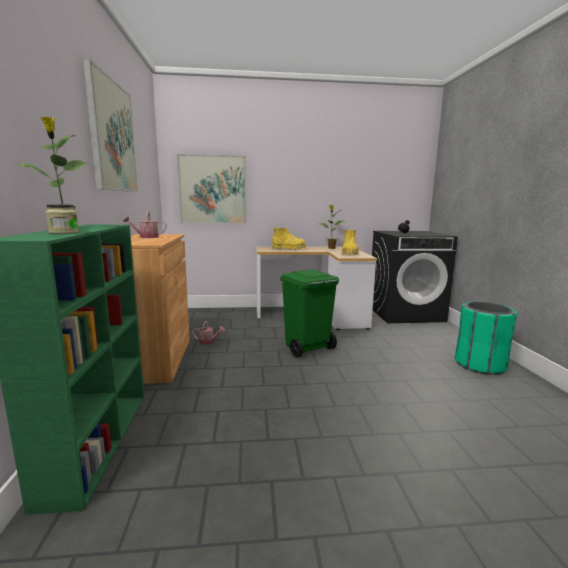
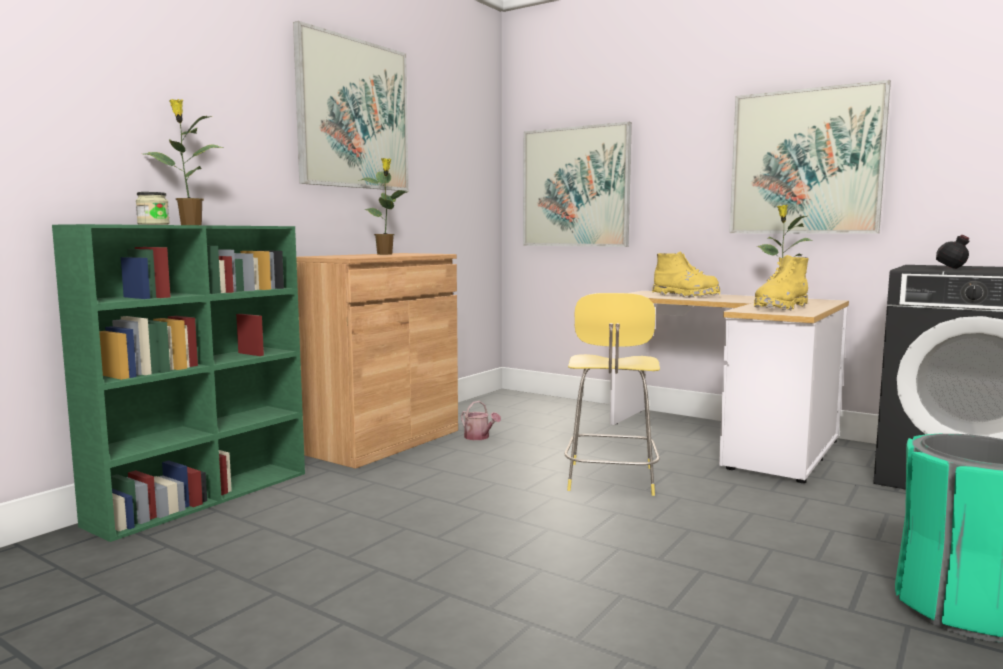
camera: 40 degrees right, 5 degrees down
(146, 237) = (385, 254): watering can -> potted plant
(307, 348) = (610, 480): green trash can -> yellow stool
(333, 184) = (805, 162): none -> picture

